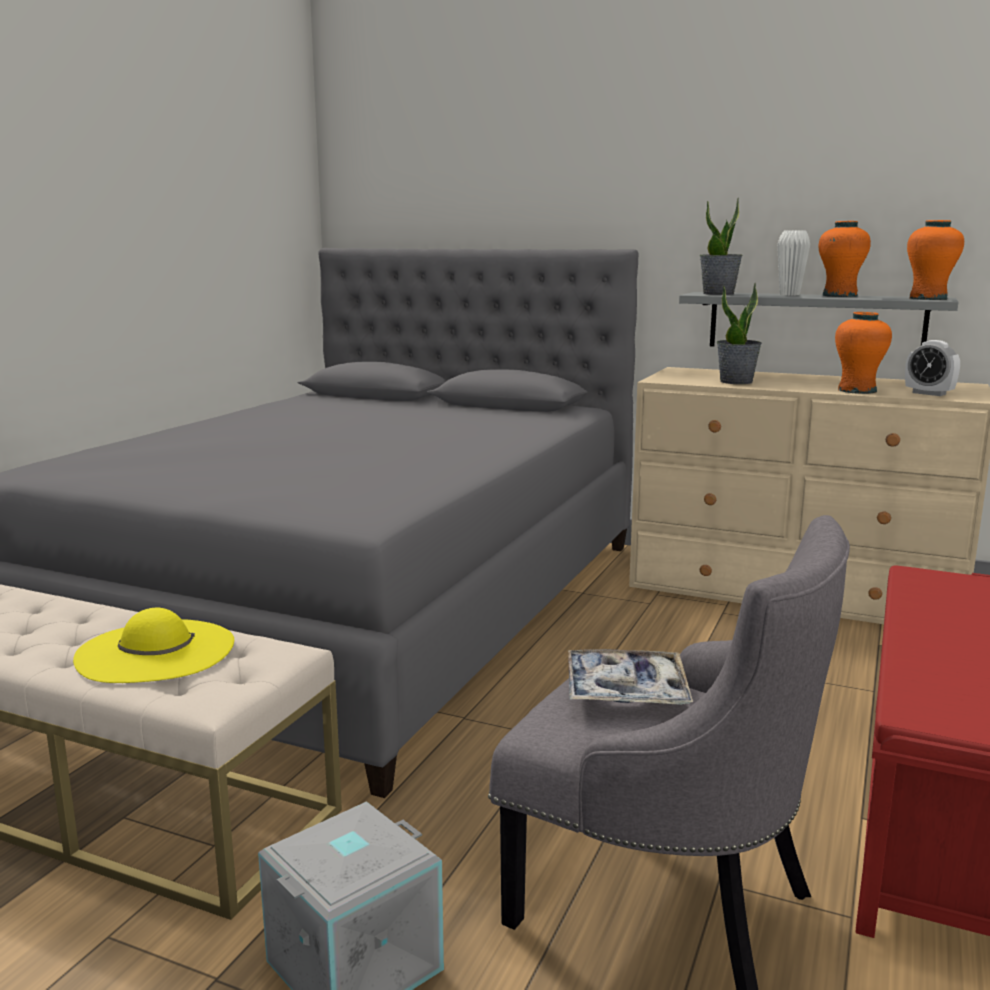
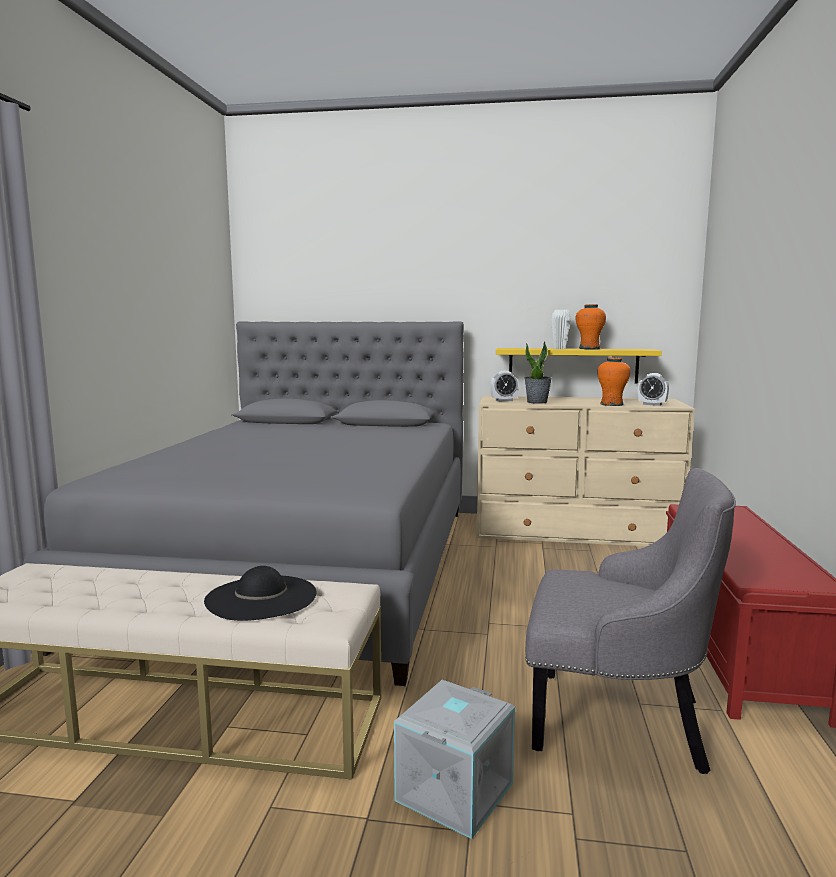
camera: 15 degrees left, 5 degrees down
(156, 651) = (261, 597): yellow hat -> black hat
(625, 690) = (588, 586): tray -> none
(686, 377) = (504, 400): none -> alarm clock
(718, 294) = (517, 348): potted plant -> none
(815, 322) = (573, 365): grey shelf -> yellow shelf
(928, 298) = (641, 349): orange vase -> none

